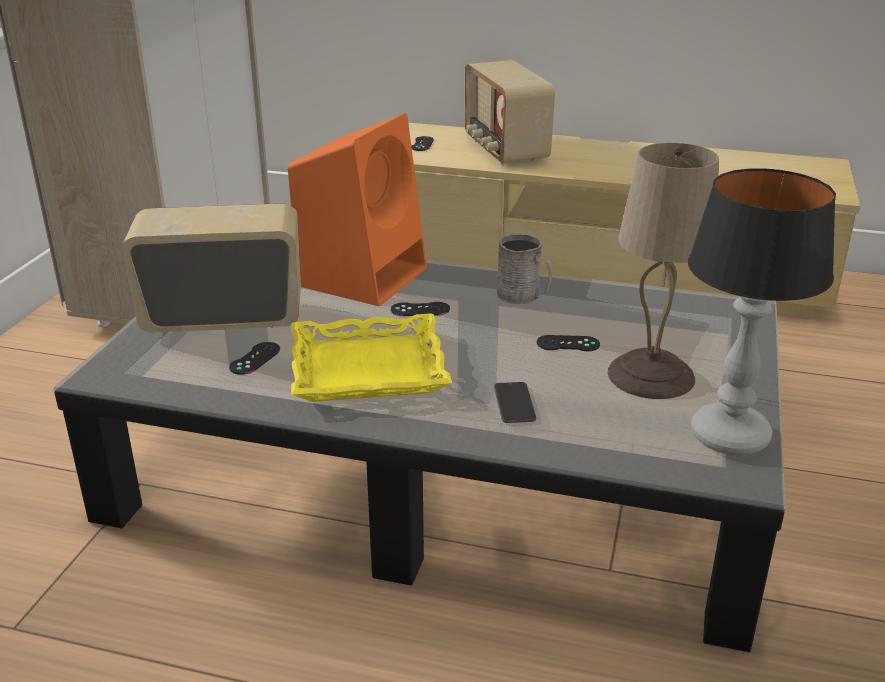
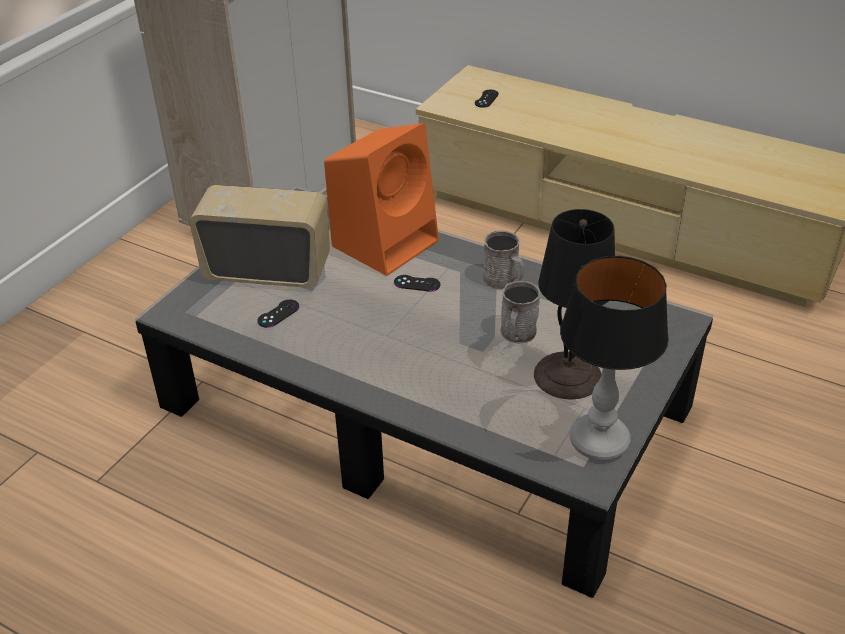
camera: 15 degrees right, 10 degrees up
(368, 369) = (356, 336): yellow tray -> none
(504, 150) = (555, 114): radio -> none
(514, 403) = (451, 385): phone -> none
(568, 344) = (517, 335): black game controller -> grey mug
(652, 376) = (568, 376): beige table lamp -> black table lamp

